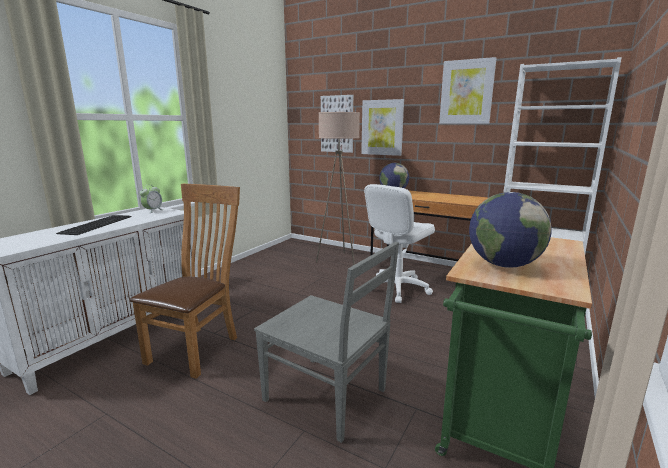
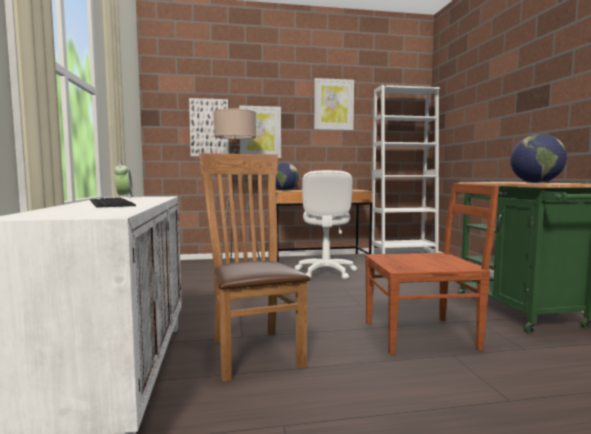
camera: 40 degrees left, 10 degrees down
(327, 396) = (423, 335): grey chair -> brown chair

